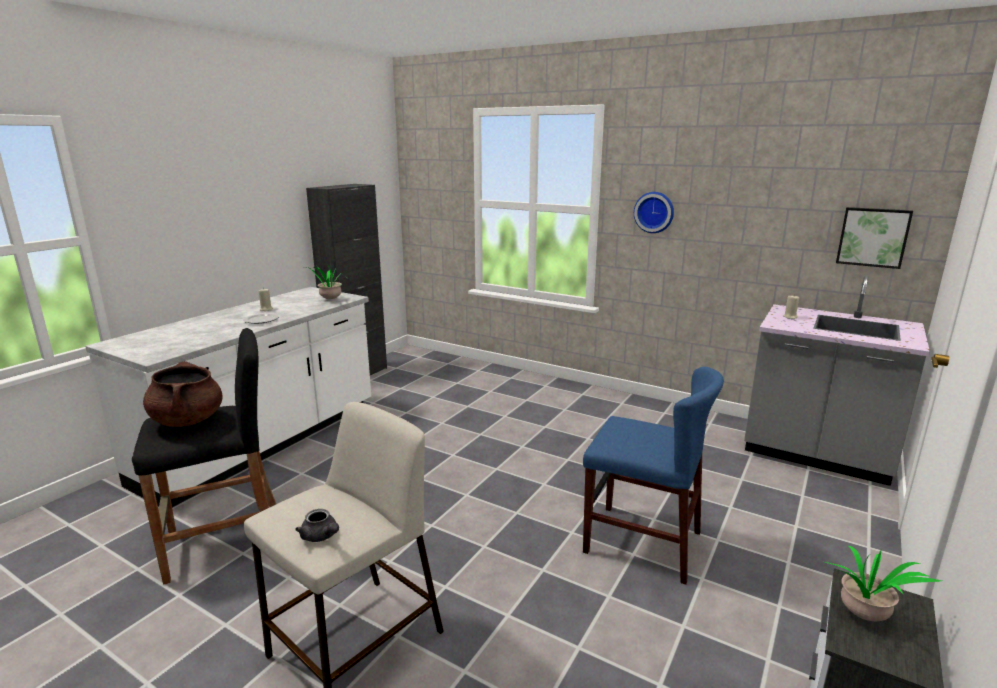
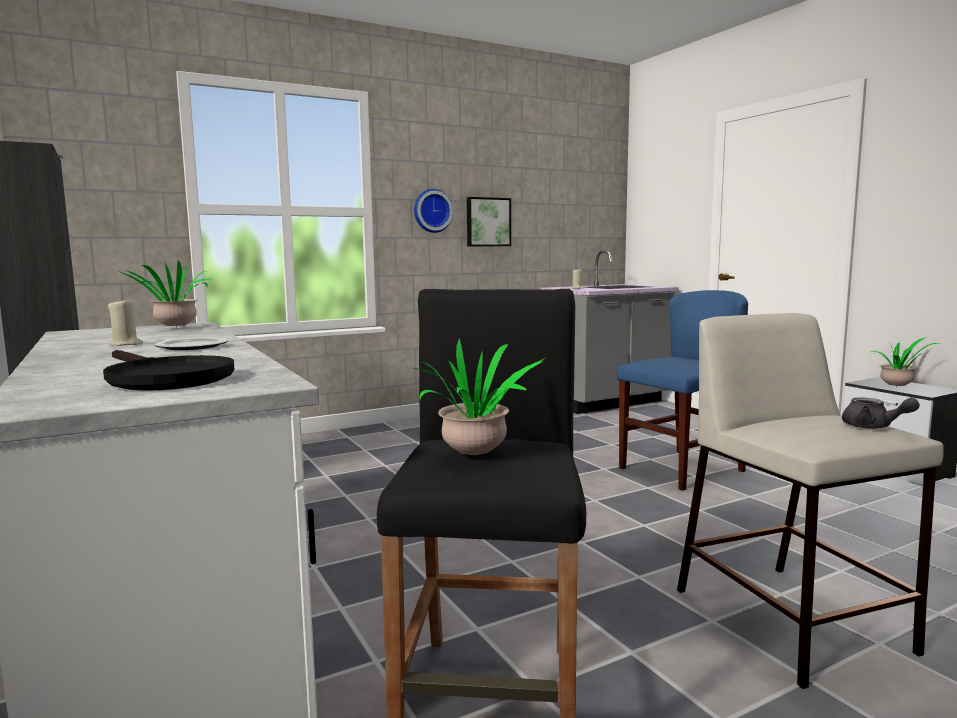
camera: 60 degrees left, 10 degrees down
(168, 340) = (163, 378): none -> black frying pan
(187, 420) = (476, 454): brown cooking pot -> potted plant
(321, 536) = (873, 427): grey teapot -> grey teapot turned 60 degrees clockwise
(873, 237) = (589, 223): picture -> picture (487, 222)

